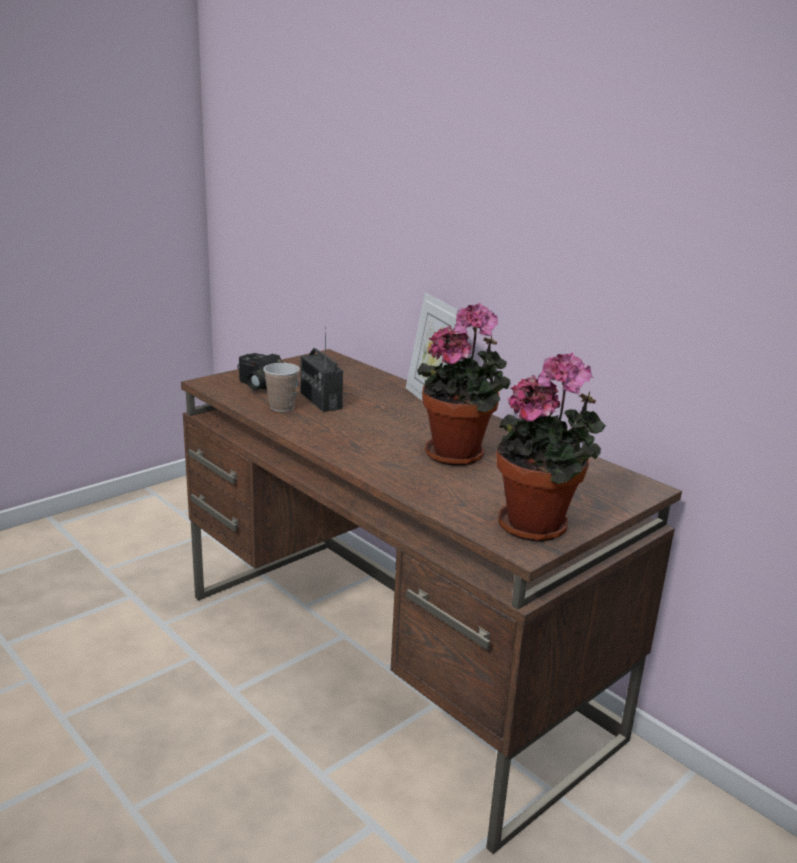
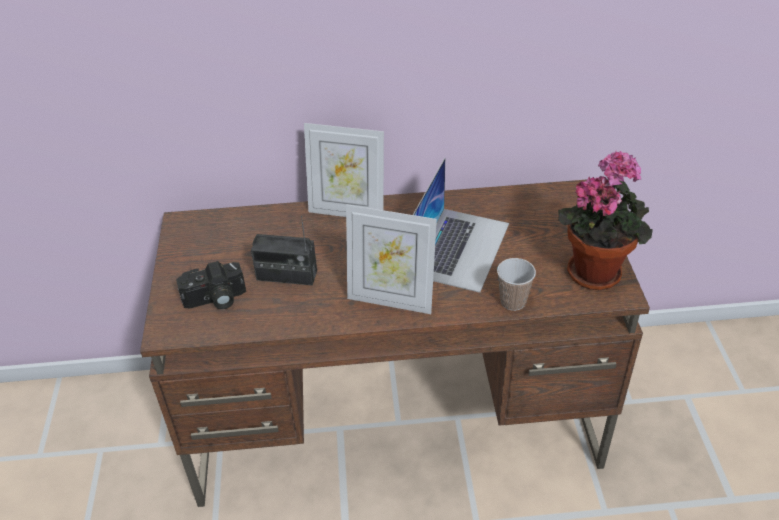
camera: 50 degrees left, 20 degrees up
(282, 407) = (278, 307): cup -> cup (513, 301)
(349, 443) = (391, 300): none -> picture frame
(459, 454) = (460, 248): potted plant -> laptop

